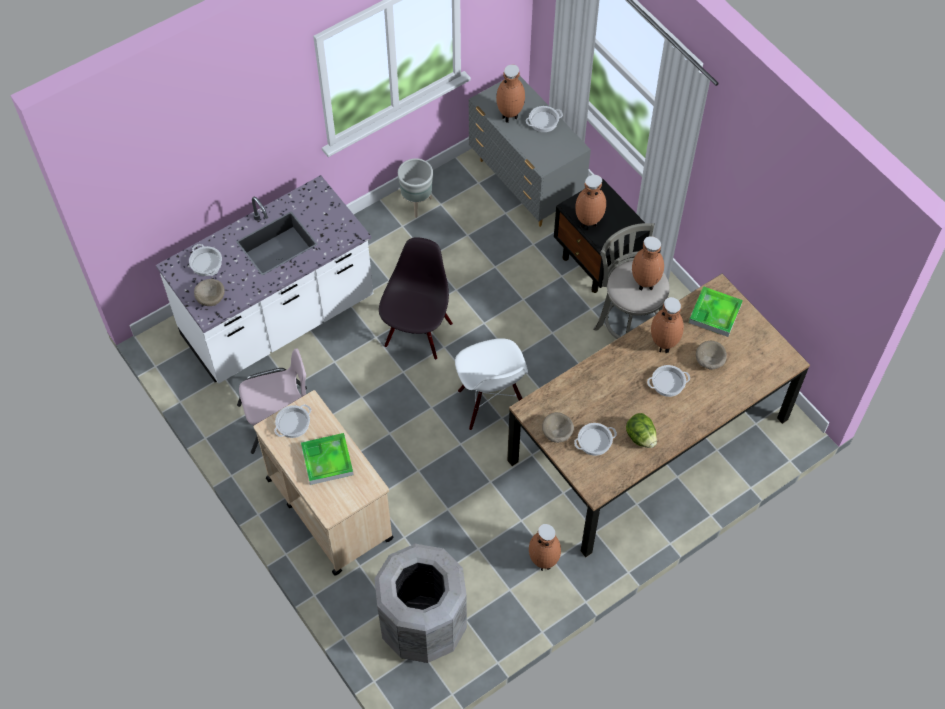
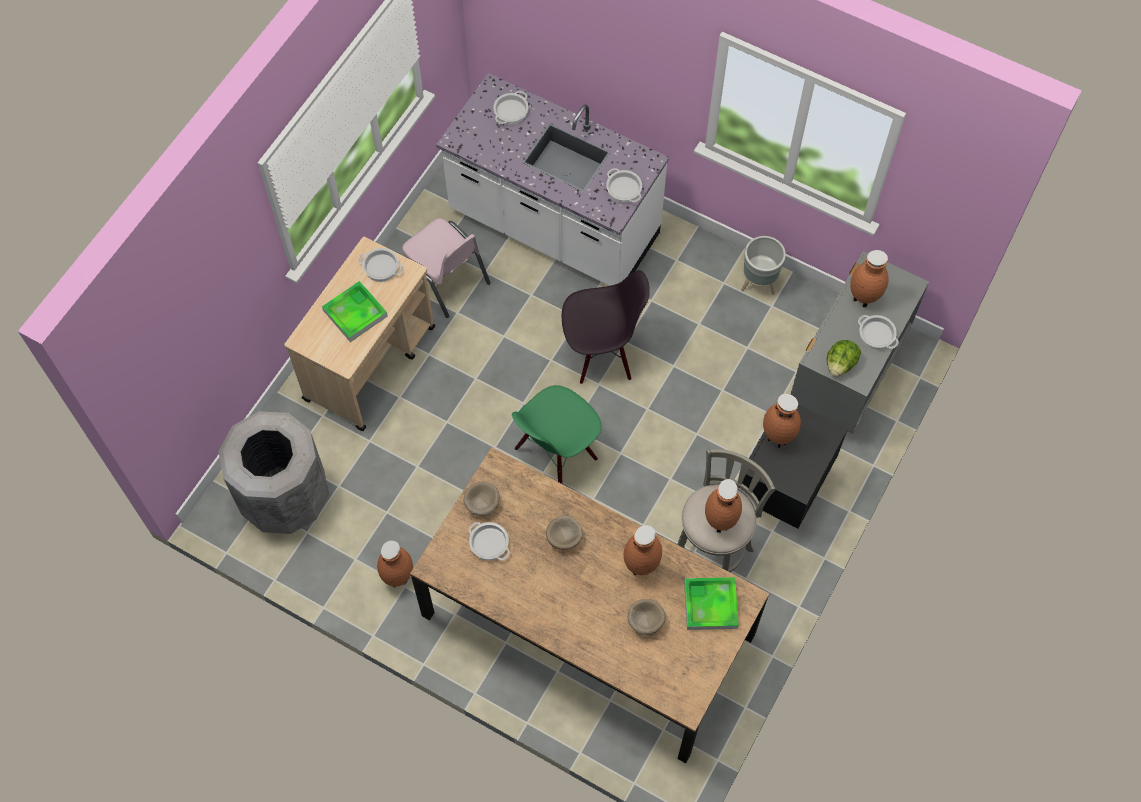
camera: 65 degrees right, 5 degrees up
(211, 297) = (475, 133): beige bowl -> beige bowl (565, 537)
(492, 403) = (556, 456): white chair -> green chair
(640, 437) = (515, 586): lettuce -> lettuce (840, 364)
(668, 383) = (596, 589): cooking pot -> cooking pot (624, 189)

